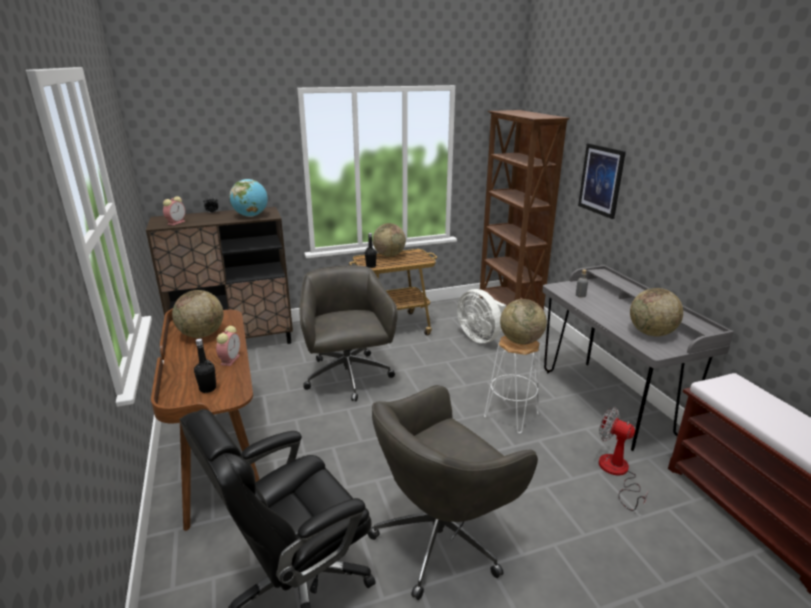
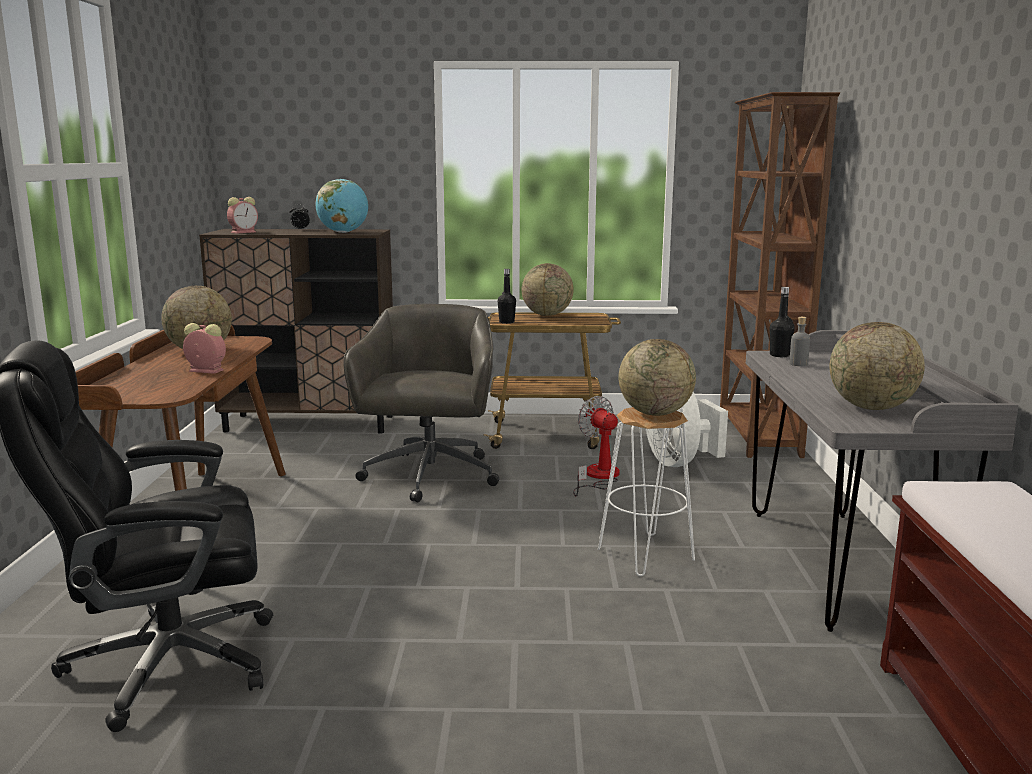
camera: 20 degrees right, 10 degrees down
(208, 389) = (146, 388): black bottle -> black bottle (779, 355)
(230, 359) = (204, 370): alarm clock -> alarm clock turned 105 degrees counterclockwise
(442, 536) = (406, 663): grey office chair -> none
(601, 180) = (874, 184): picture -> none
(617, 473) = (772, 652): fan -> fan (598, 477)

